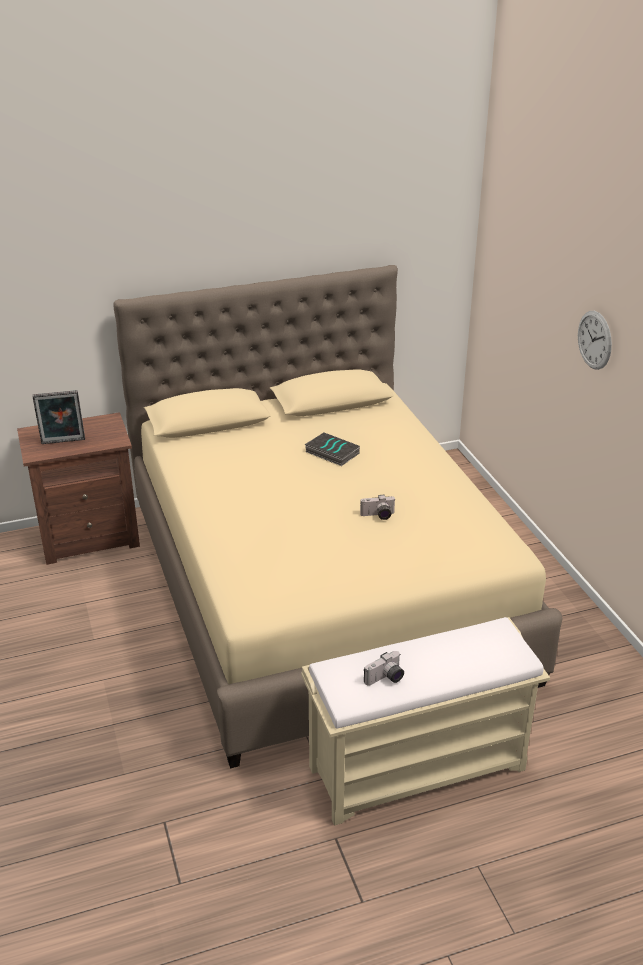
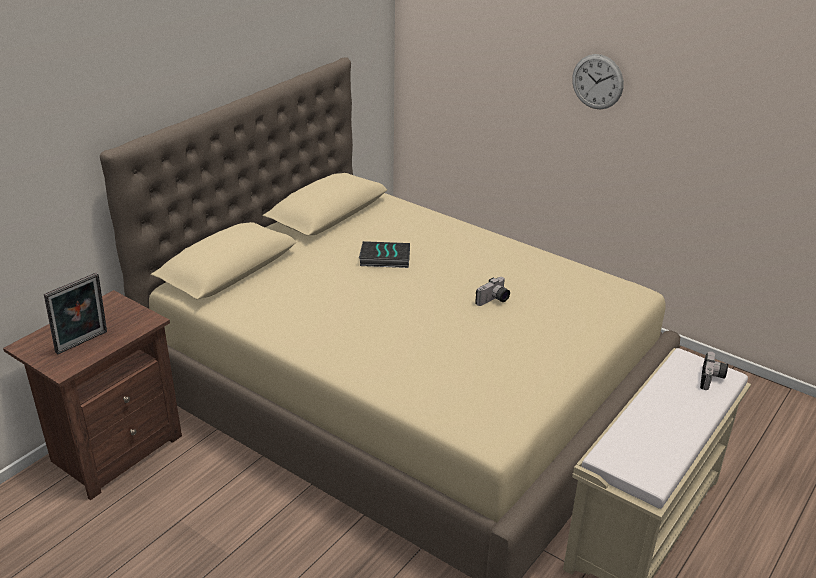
camera: 35 degrees left, 0 degrees up
(385, 679) = (658, 443): camera -> camera (712, 379)

